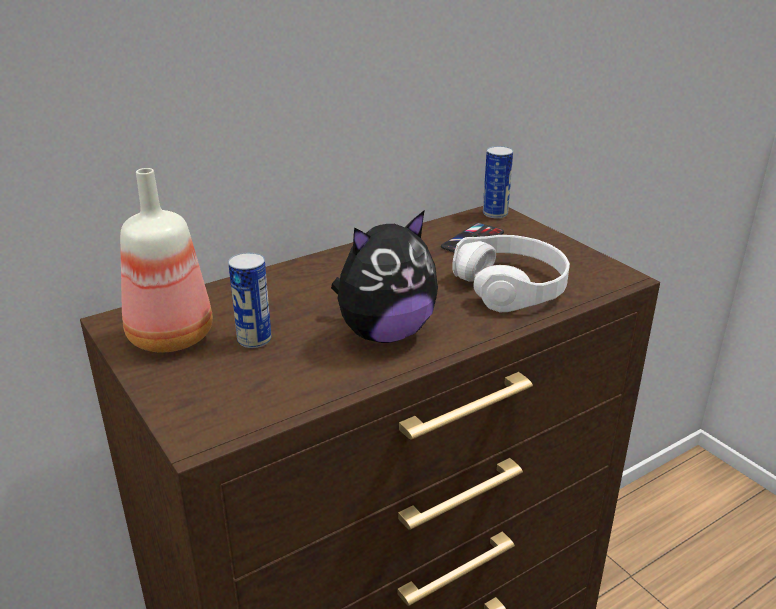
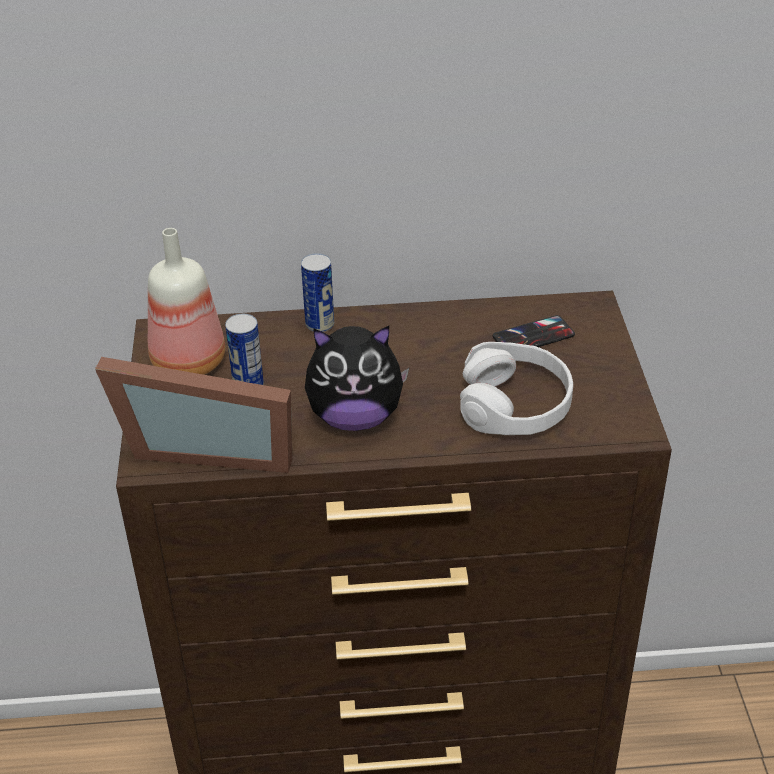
camera: 30 degrees right, 10 degrees up
(258, 400) = (209, 447): none -> picture frame
(495, 213) = (591, 307): can -> can (320, 324)

